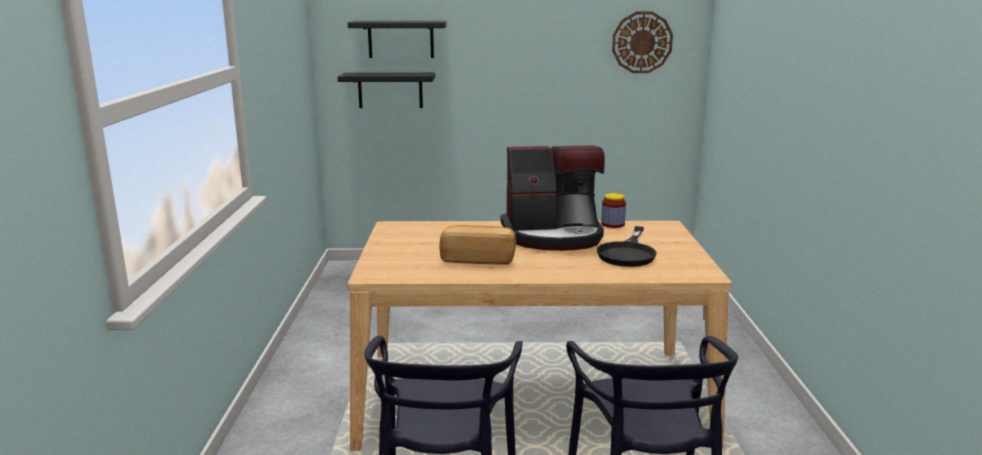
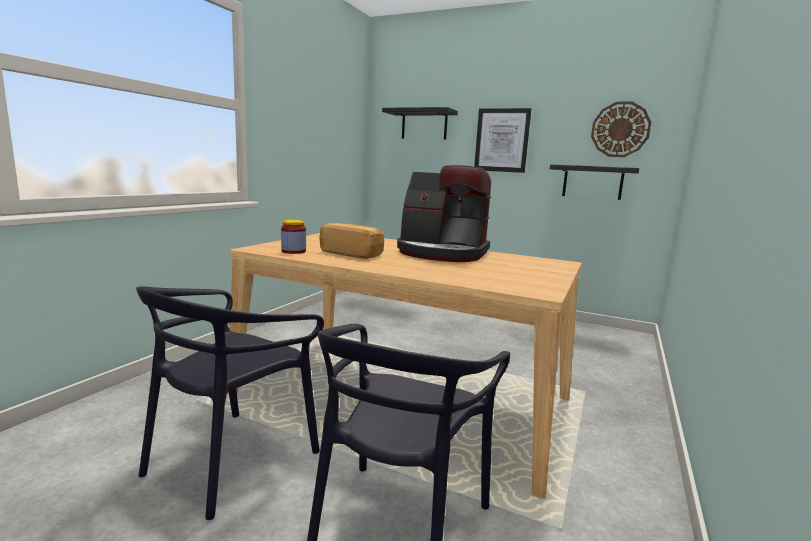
camera: 25 degrees right, 5 degrees down
(390, 90) = (413, 163): black shelf -> black shelf (592, 182)
(508, 57) = (502, 140): none -> picture
(612, 224) = (510, 255): jar -> jar (293, 251)
(628, 253) = (488, 270): black frying pan -> none

